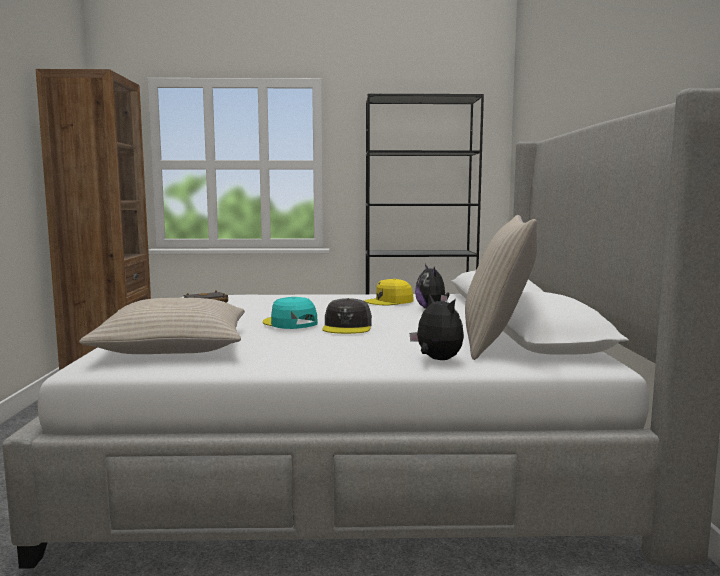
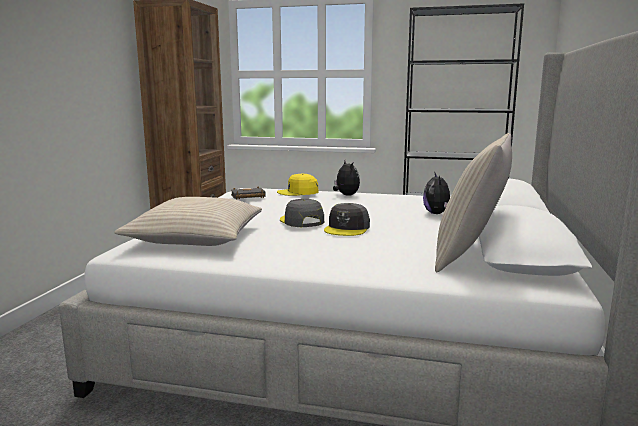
camera: 15 degrees right, 5 degrees up
(289, 323) = (301, 221): turquoise cap -> grey cap
(389, 301) = (404, 203): yellow cap -> yellow cap (298, 192)
(437, 360) = (402, 269): plush toy -> plush toy (346, 195)

